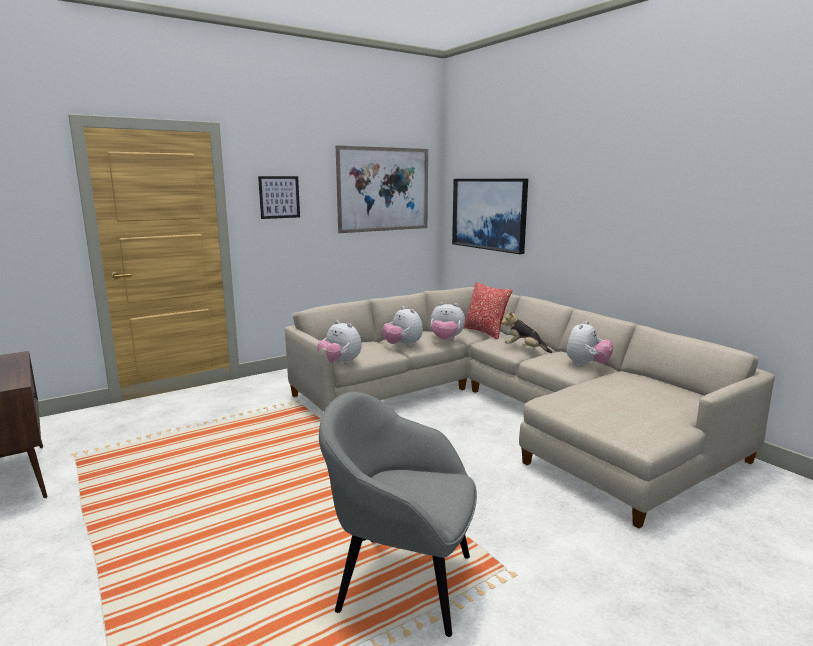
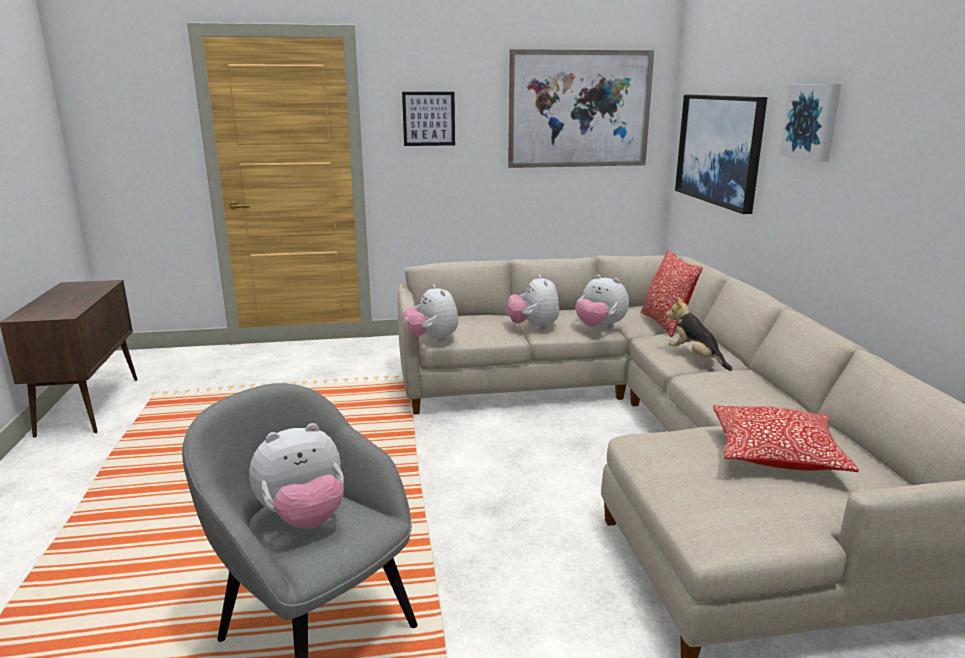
camera: 25 degrees right, 5 degrees up
(568, 192) = (812, 121): none -> picture
(586, 365) = (762, 399): plush toy -> plush toy (303, 518)
(628, 391) = (776, 454): none -> pillow

